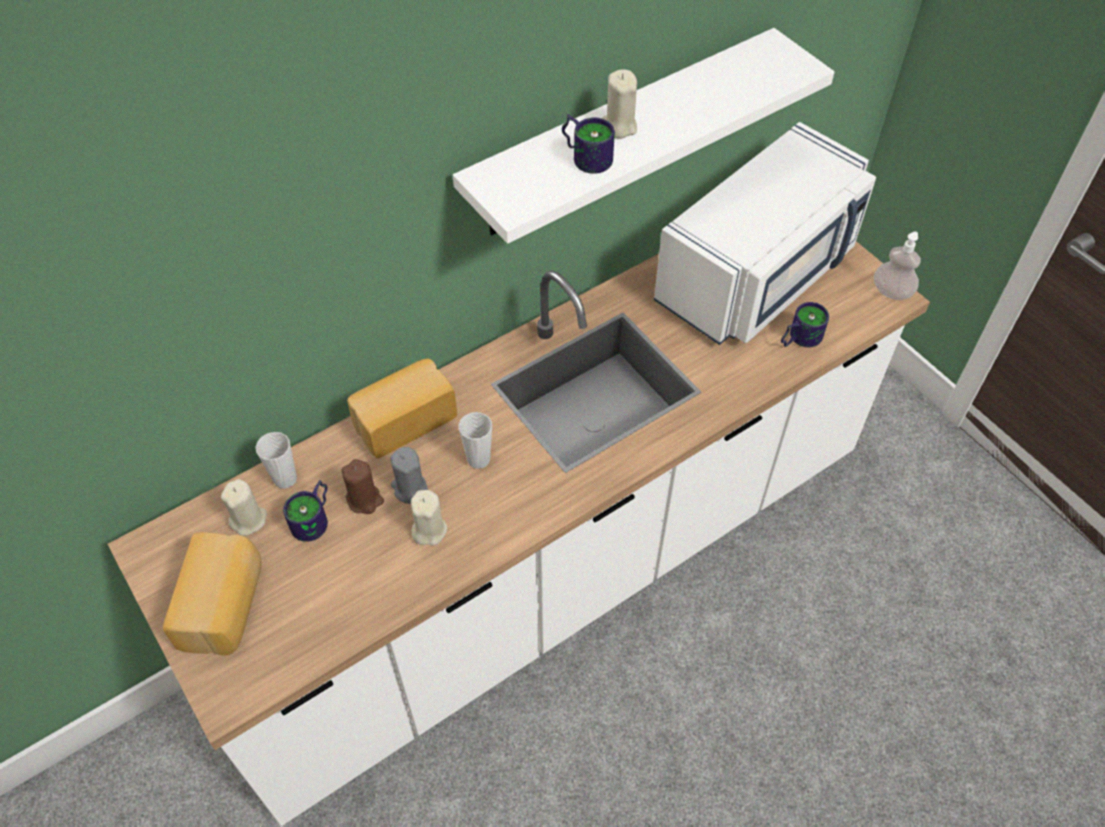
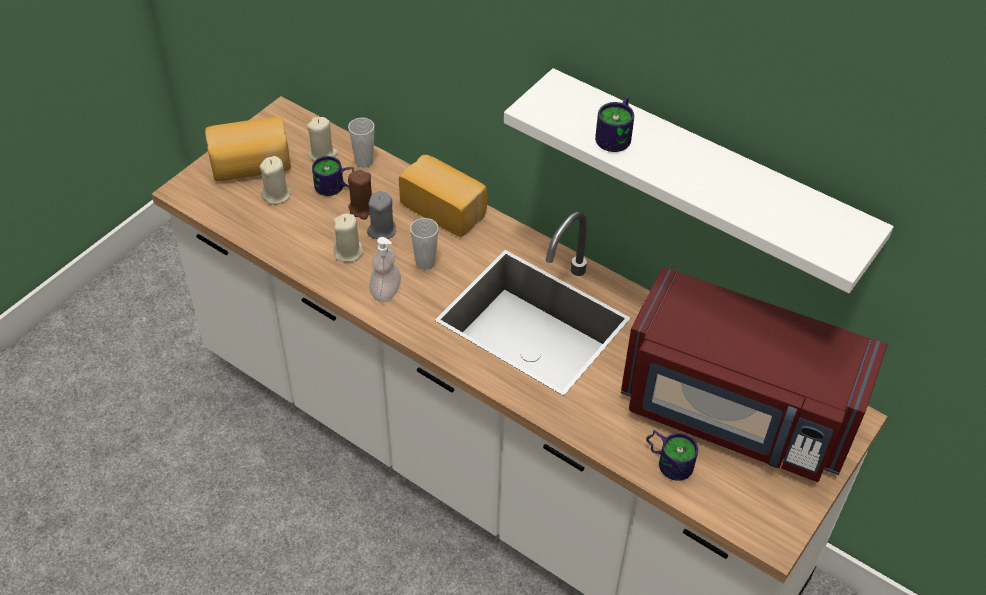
camera: 70 degrees right, 5 degrees down
(618, 127) = (667, 147): beige candle -> beige candle (276, 195)
(758, 275) = (736, 413): white microwave -> red microwave
(891, 292) = (780, 535): soap dispenser -> soap dispenser (386, 292)

